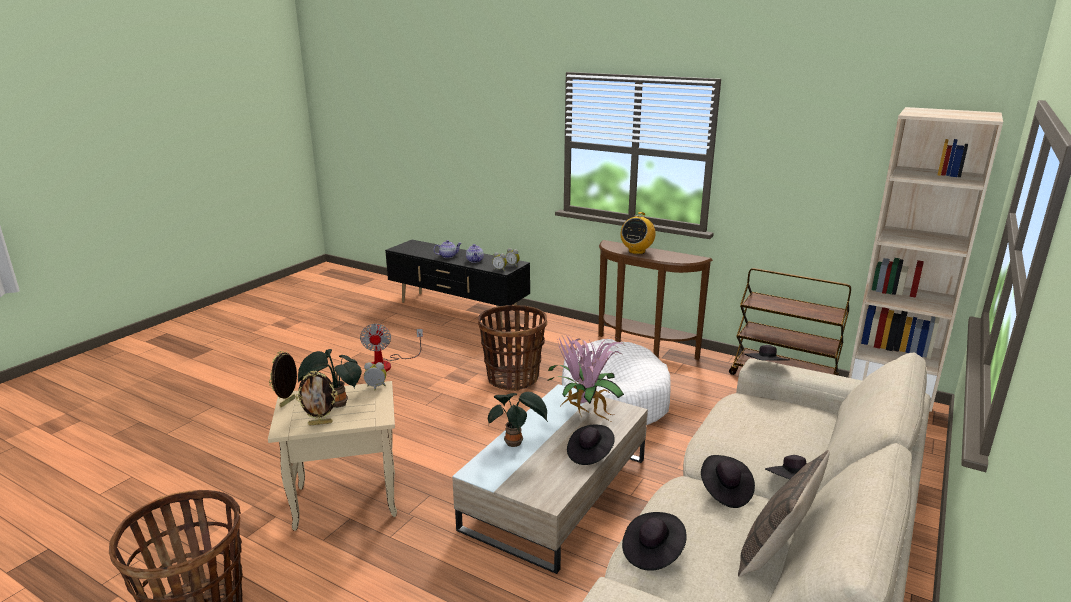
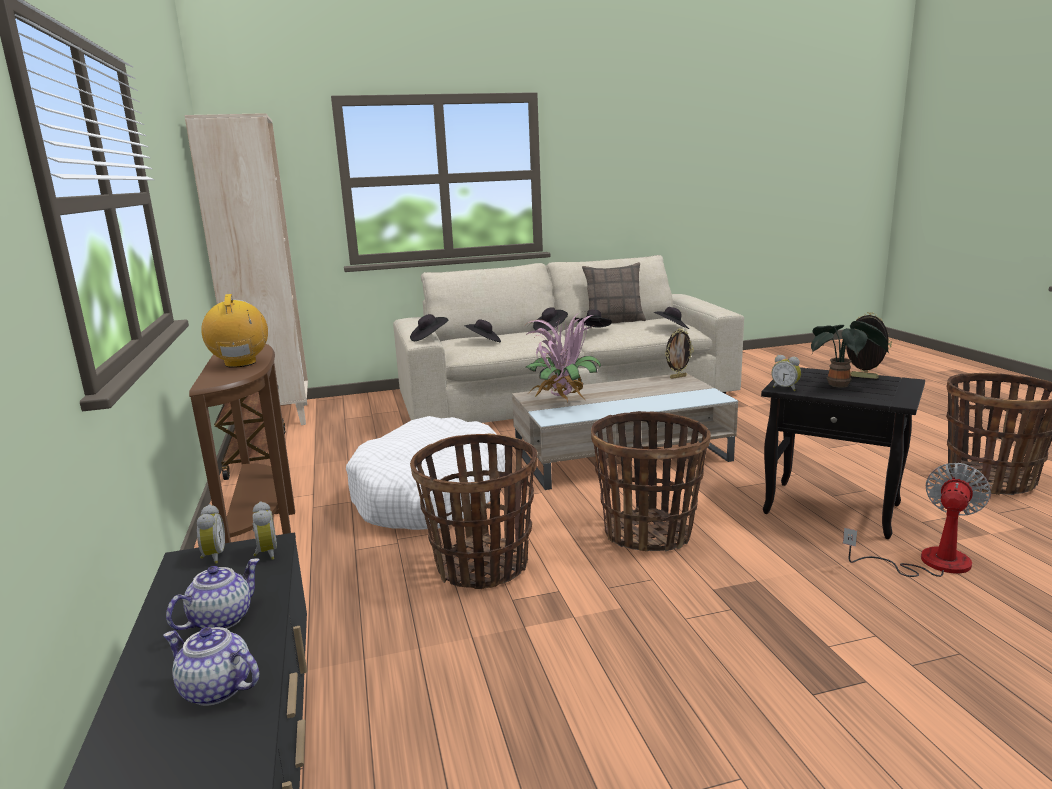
camera: 135 degrees left, 5 degrees down
(288, 403) = (901, 397): picture frame -> picture frame (678, 377)
(344, 502) = (834, 509): beige side table -> black side table
(387, 364) = (644, 706): fan -> fan (928, 562)
(454, 428) = (648, 533): none -> basket
(516, 443) = (658, 402): potted plant -> none
(590, 454) = (612, 385): black hat -> black hat (483, 342)
(636, 251) = (240, 363): radio -> radio turned 90 degrees counterclockwise

